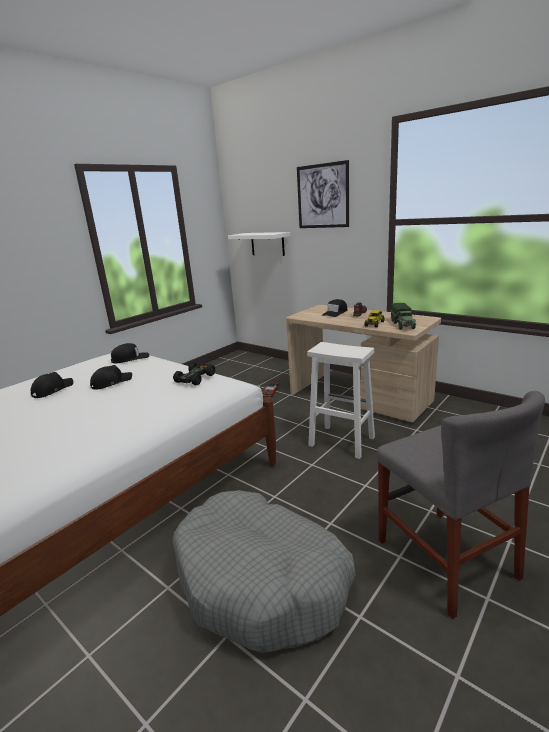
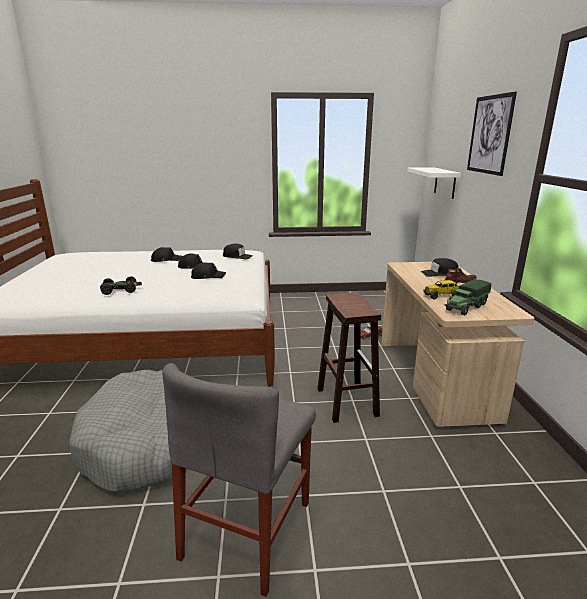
camera: 45 degrees right, 0 degrees up
(154, 383) = (207, 276): none -> black cap
(195, 378) = (231, 283): black toy car -> black toy car (120, 290)
(340, 441) = (346, 401): white stool -> brown stool

